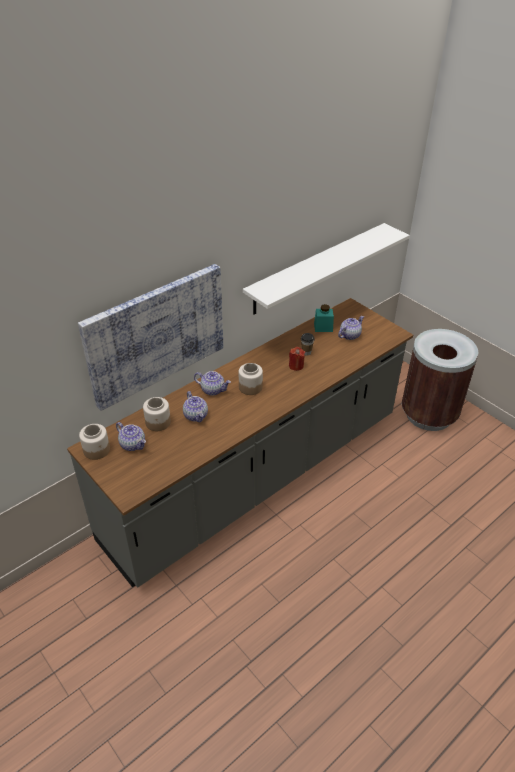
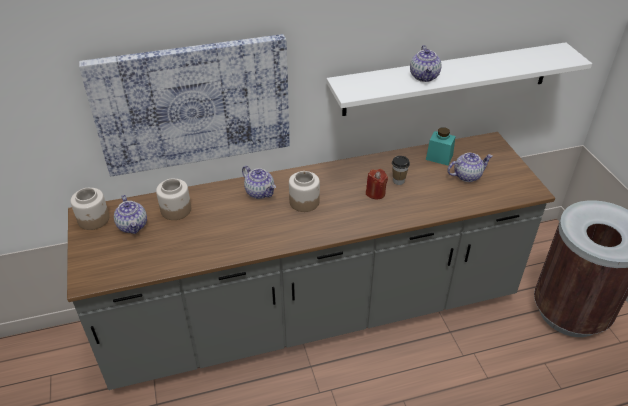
camera: 25 degrees right, 0 degrees up
(196, 416) = (221, 215): teapot -> teapot (424, 77)

